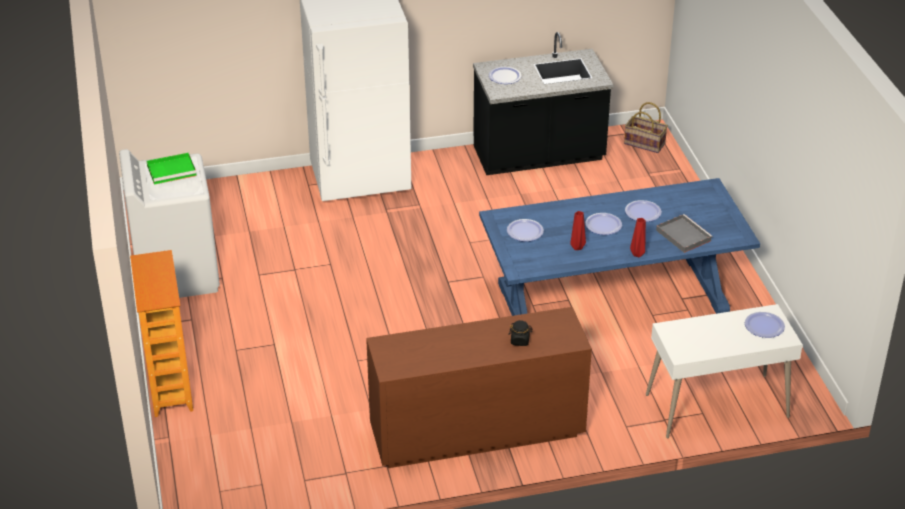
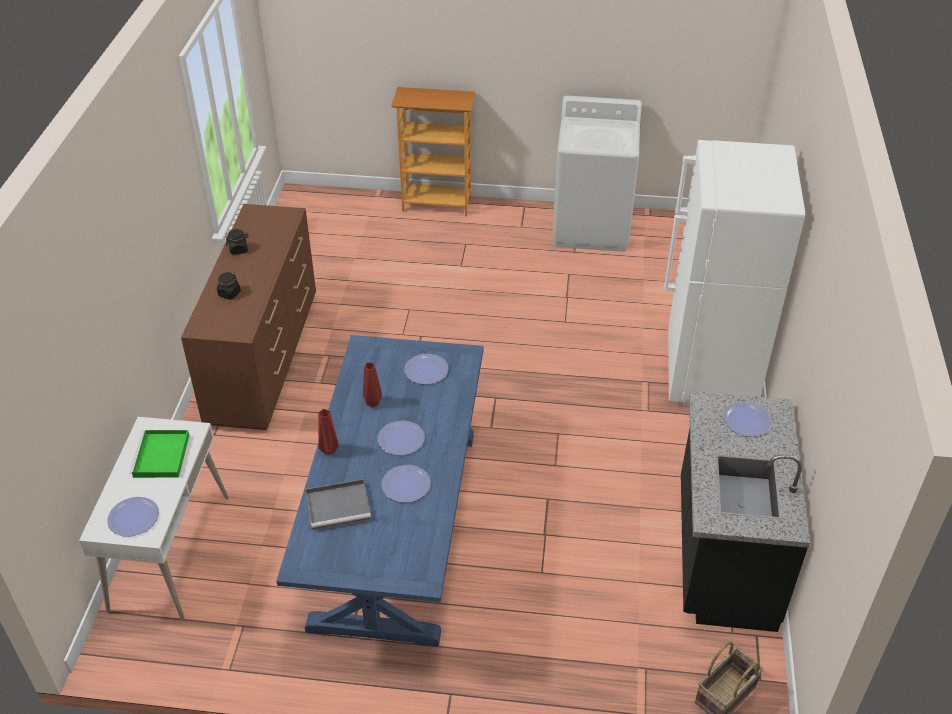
camera: 110 degrees right, 5 degrees up
(172, 170) = (611, 135): green tray -> green tray (161, 457)
(455, 358) = (238, 249): none -> black jar

